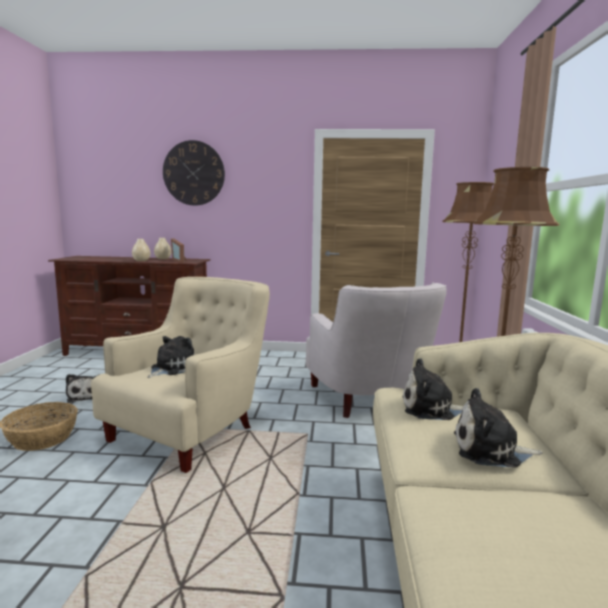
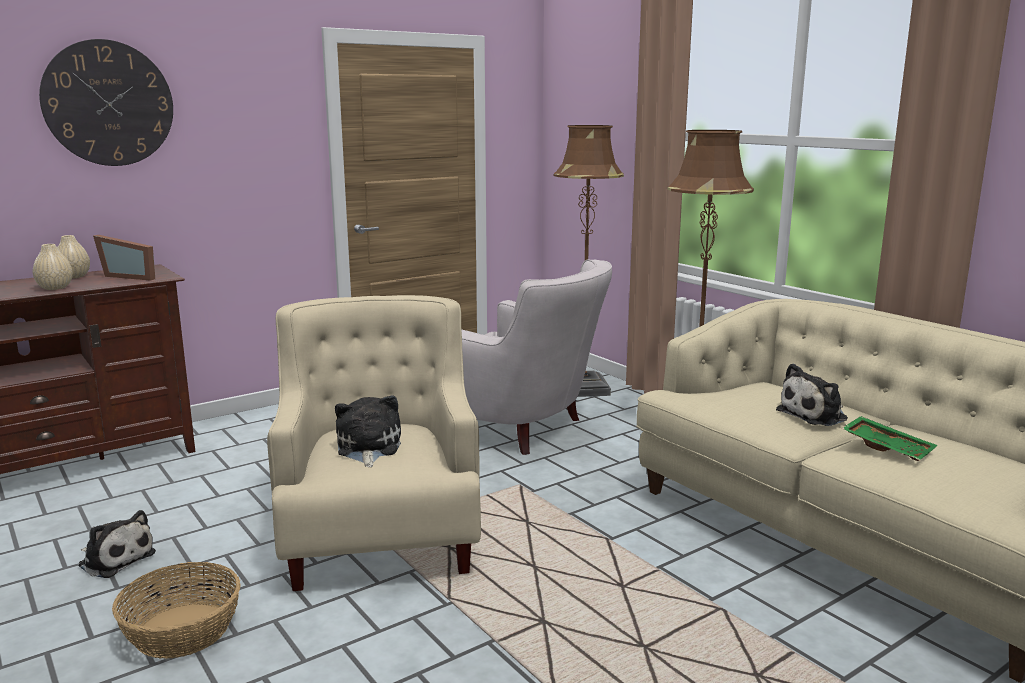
camera: 40 degrees left, 5 degrees up
(431, 409) = (726, 398): plush toy -> none
(496, 511) = (888, 447): none -> green tray

